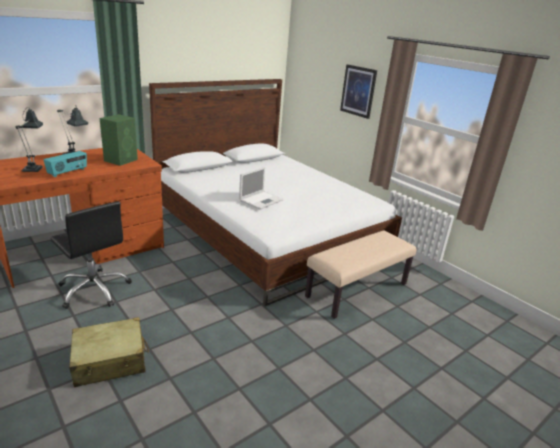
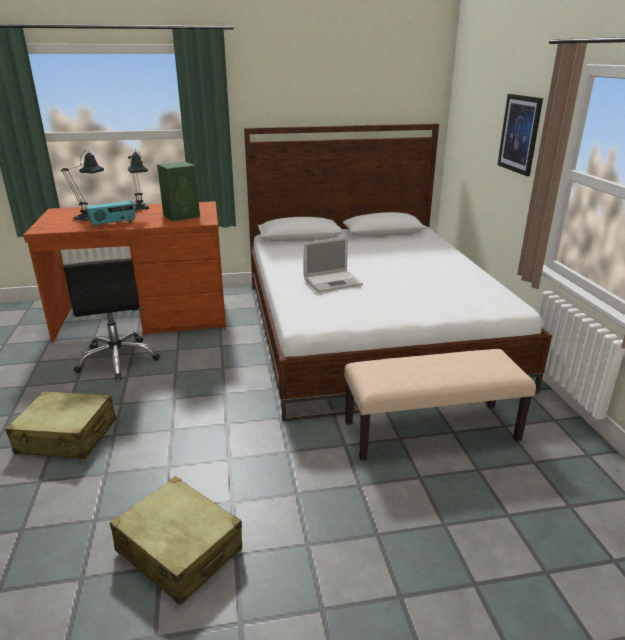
camera: 30 degrees right, 0 degrees up
(272, 409) = (179, 550): none -> beige suitcase

